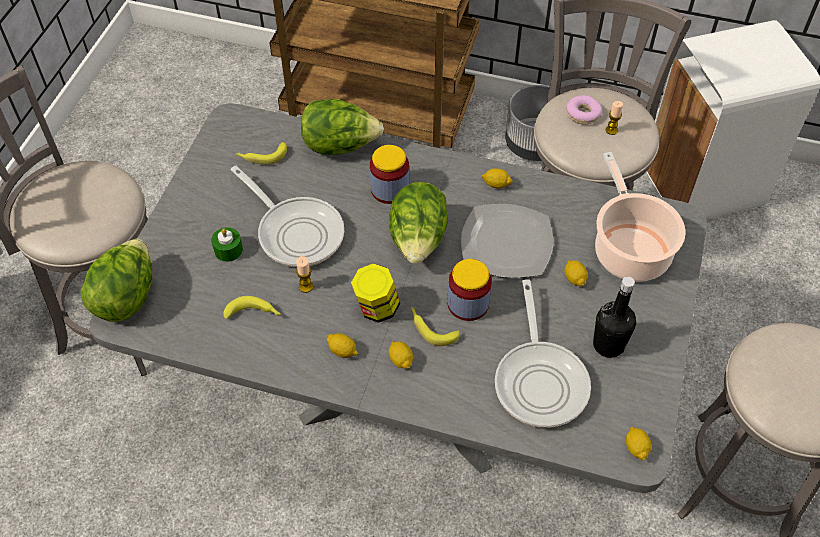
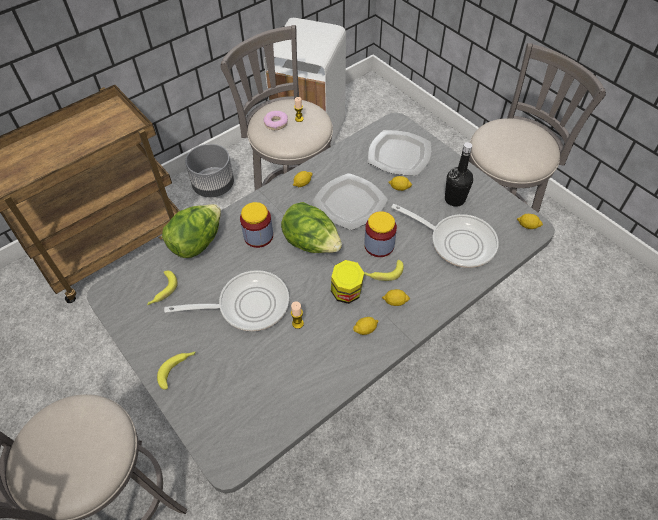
camera: 55 degrees left, 0 degrees up
(126, 297) = (212, 446): lettuce -> none
(228, 250) = (227, 354): green candle -> none
(254, 314) = (296, 366): banana -> banana (178, 369)
(629, 249) = (398, 154): cooking pot -> plate

